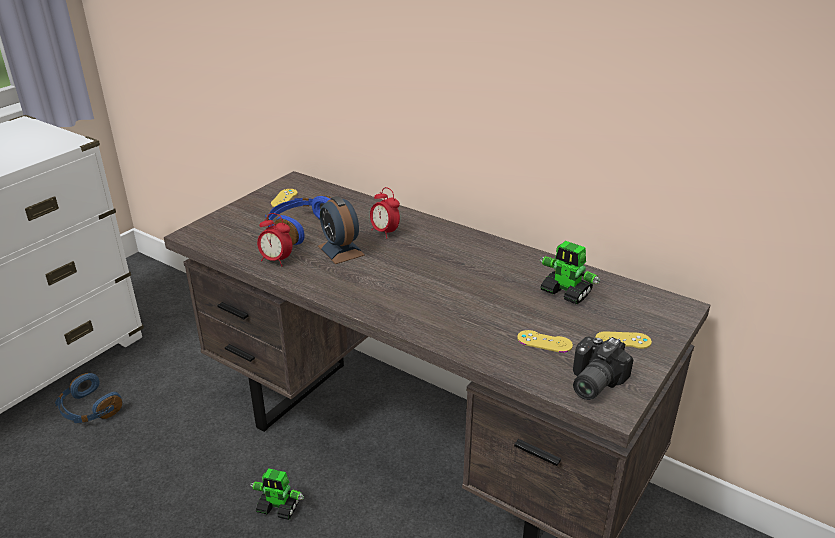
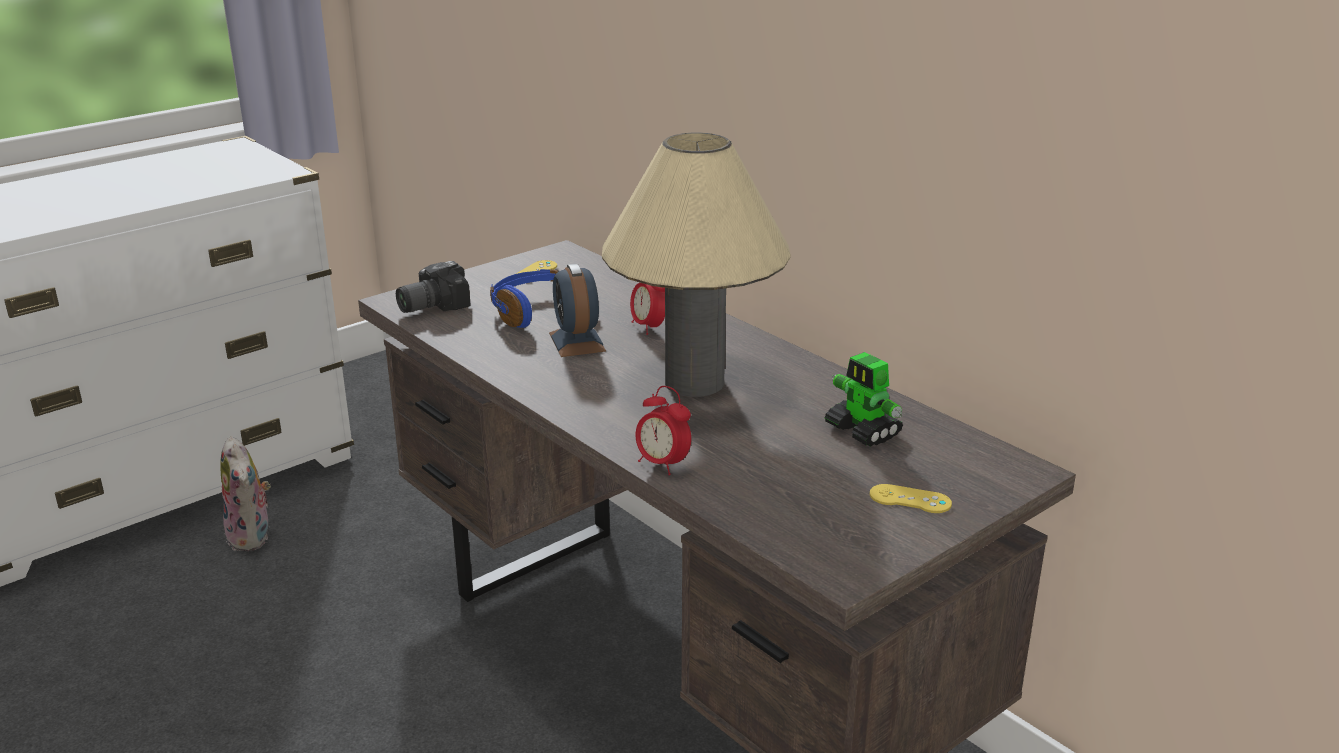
camera: 15 degrees right, 5 degrees down
(89, 409) = (253, 537): blue headphones -> plush toy
(276, 260) = (485, 343): alarm clock -> alarm clock (662, 464)
(279, 507) = (452, 699): toy robot -> none
(437, 271) = (694, 382): none -> beige table lamp
(544, 341) = (794, 485): yellow game controller -> none
(591, 382) = (831, 540): camera -> camera (429, 305)

